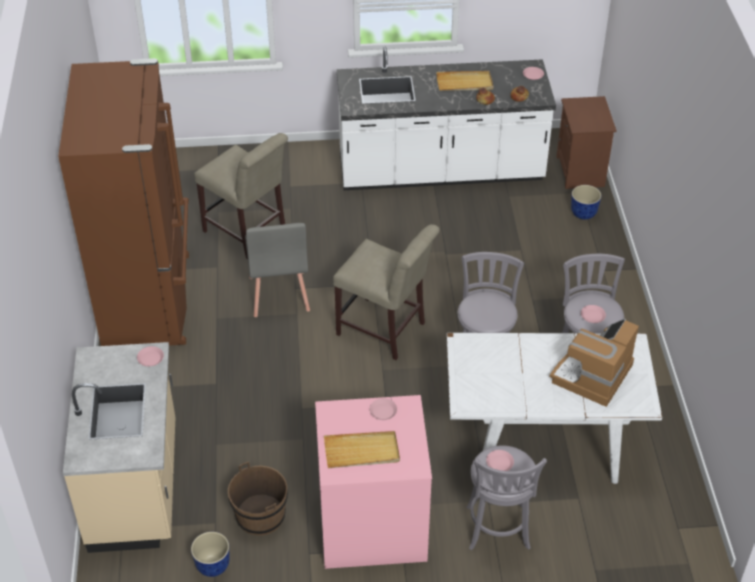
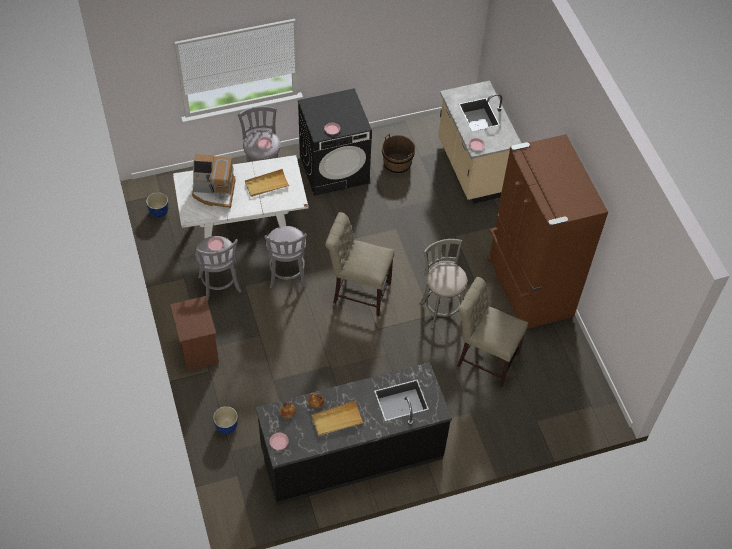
camera: 165 degrees right, 10 degrees up
(212, 566) = (412, 136): planter -> planter (159, 212)
(278, 294) = (441, 308): grey chair -> grey stool
(362, 452) = (337, 107): beige tray -> beige tray (266, 184)
(371, 524) = (334, 169): pink washing machine -> black washing machine
(440, 170) = (352, 454): white counter -> black counter
(581, 172) = (230, 476): brown nightstand -> brown nightstand (197, 349)
(592, 375) = (214, 192): coffee machine -> coffee machine turned 75 degrees clockwise

